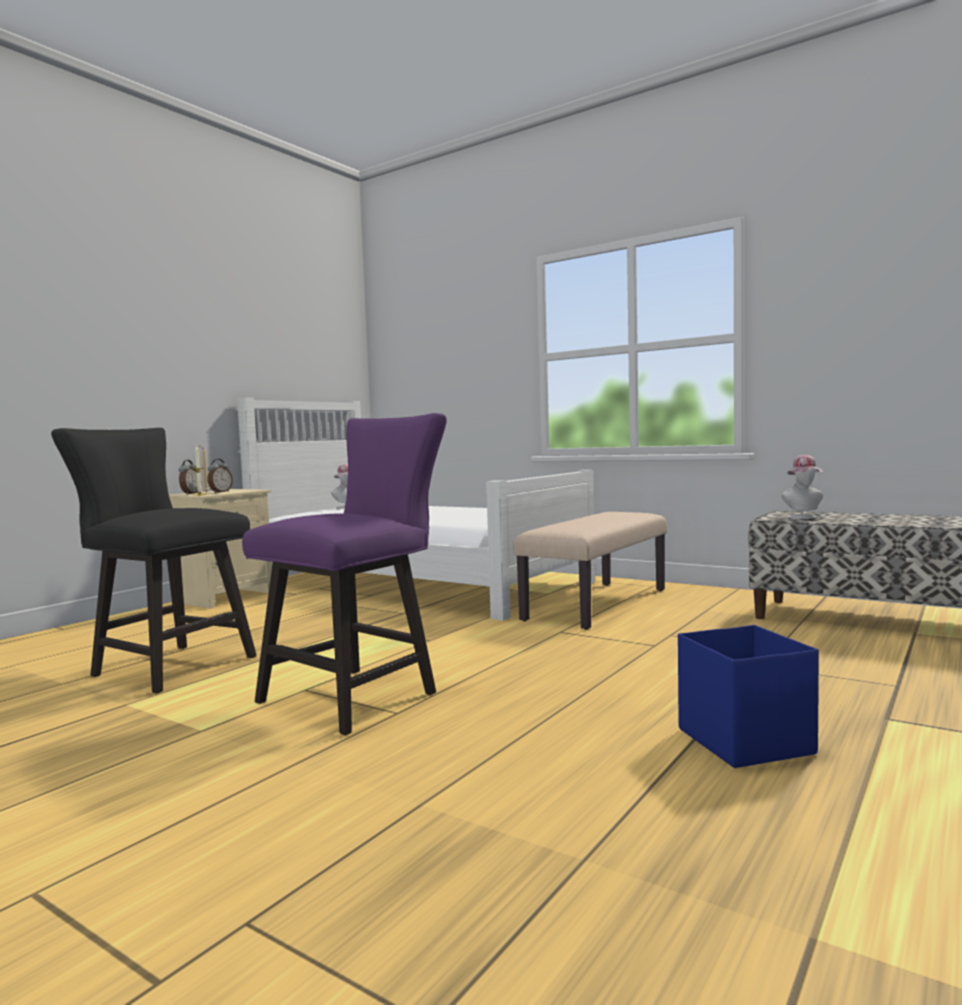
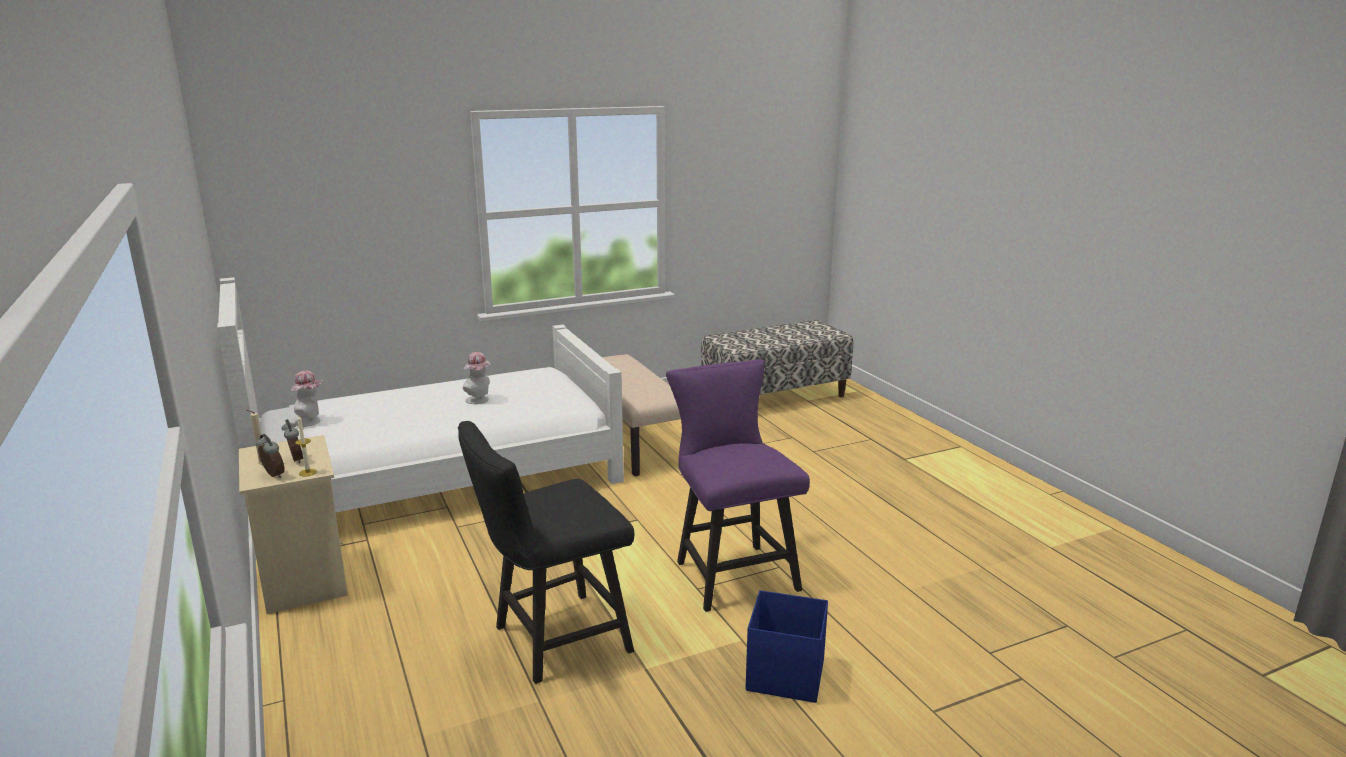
camera: 60 degrees left, 15 degrees up
(744, 740) = (902, 495): blue storage box -> blue storage box (784, 675)
(804, 517) = (746, 343): hat -> hat (479, 400)

